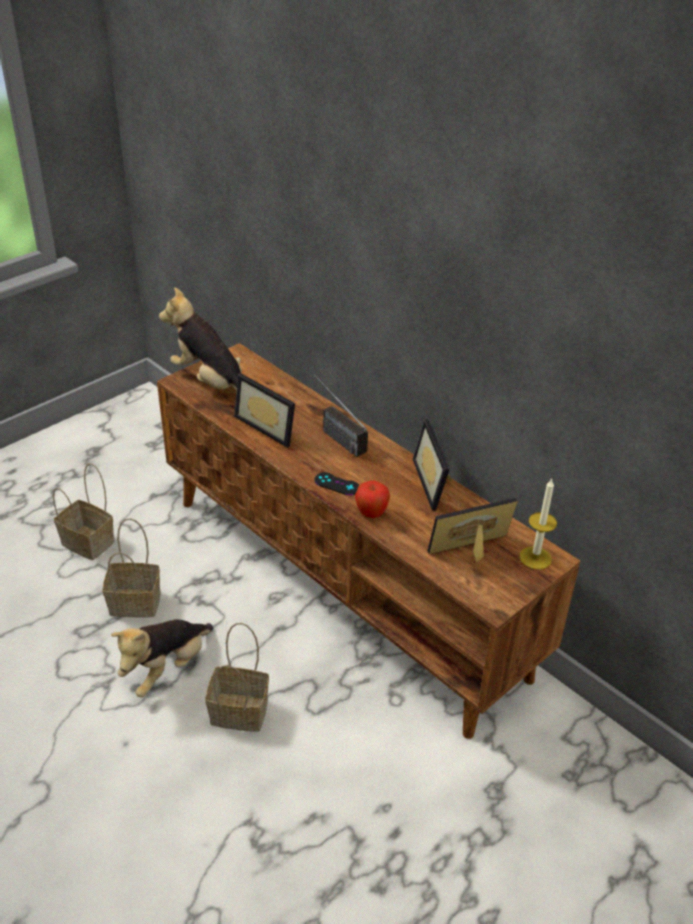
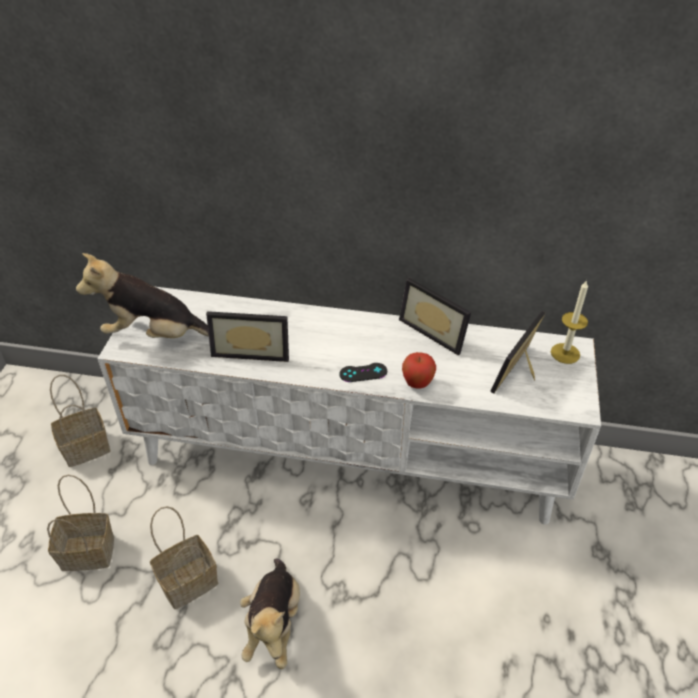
camera: 35 degrees left, 5 degrees up
(241, 711) = (371, 618): basket -> basket (87, 447)
(334, 435) = (315, 330): radio -> none
(345, 584) = (351, 455): brown tv stand -> white tv stand

